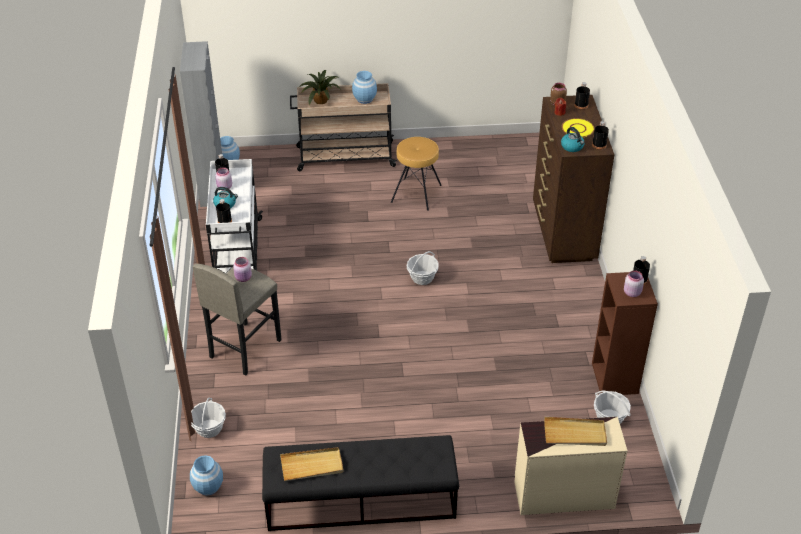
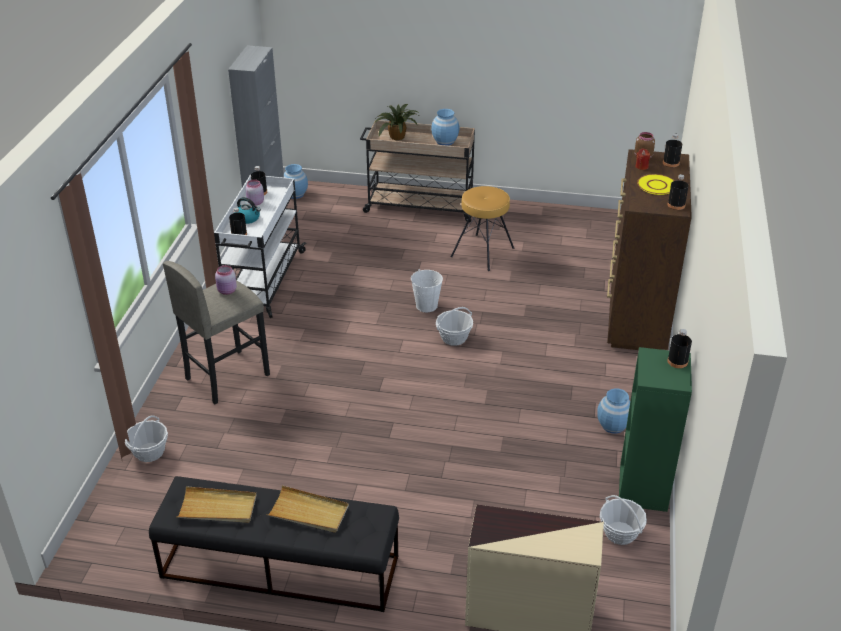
camera: 15 degrees right, 5 degrees down
(208, 487) = (118, 514): blue vase -> blue vase (613, 426)
(388, 252) = (426, 305): none -> white bucket
(572, 147) = (642, 202): kettle -> none
(575, 434) = (540, 531): beige tray -> beige tray (308, 512)
(615, 378) = (643, 488): brown bookcase -> green bookcase
(632, 292) = (663, 373): pink jar -> none

